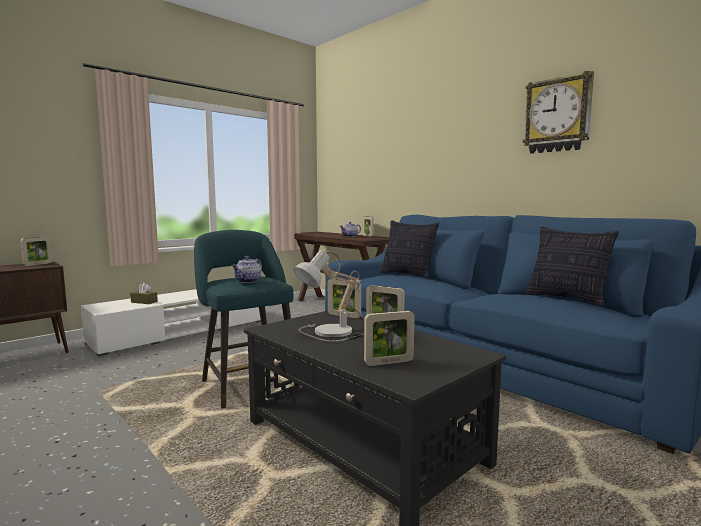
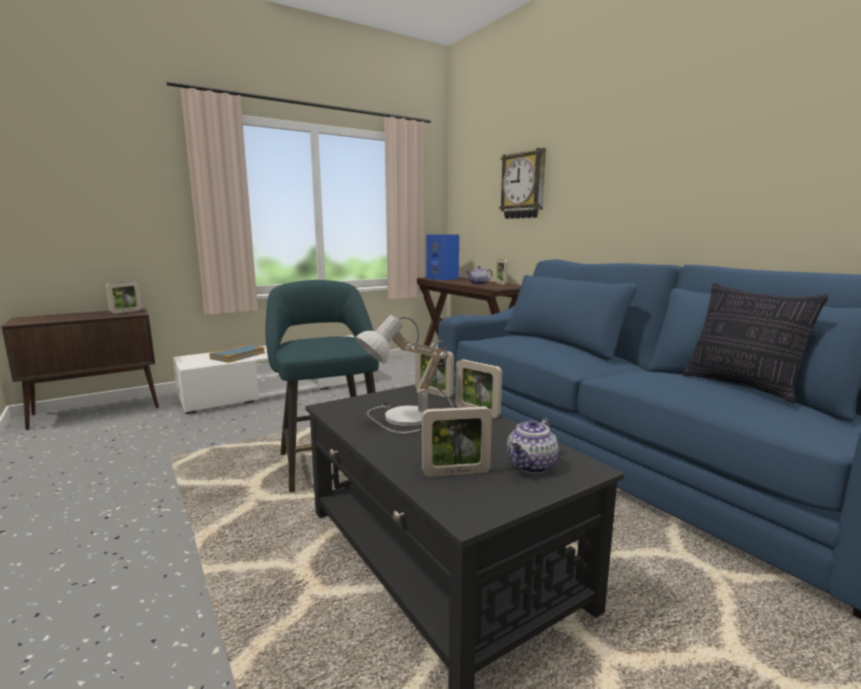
camera: 10 degrees right, 5 degrees up
(144, 302) = (238, 355): brown tissue box -> book
(247, 281) = (324, 344): teapot -> teapot (531, 466)
(317, 233) = (443, 278): none -> blue speaker
(407, 275) = (536, 337): pillow -> none
(557, 115) = (757, 123): wall clock -> wall clock (523, 185)

